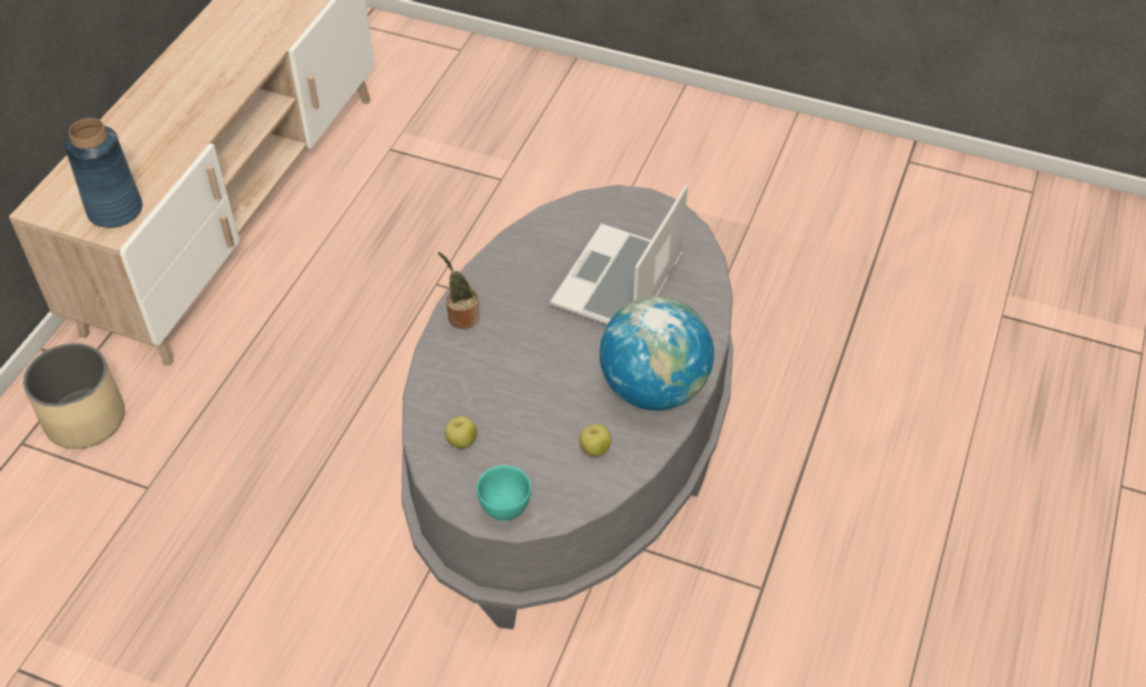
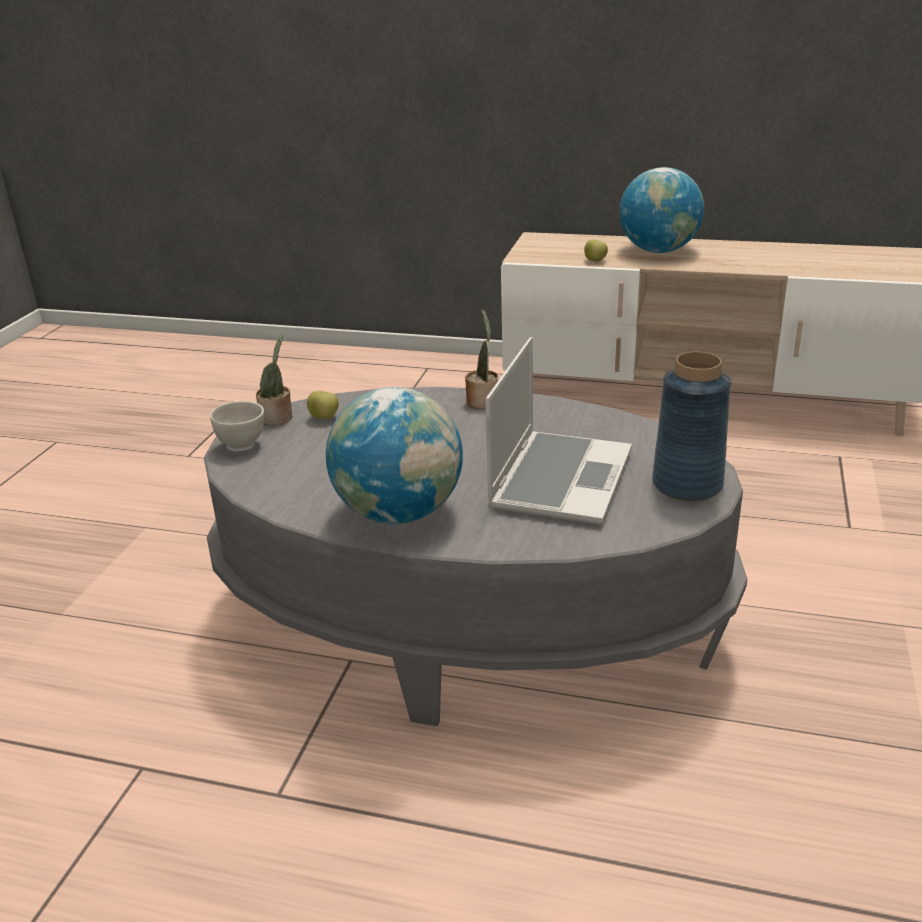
camera: 85 degrees right, 20 degrees down
(85, 420) = (452, 383): beige planter -> none
(115, 210) = (543, 254): blue vase -> blue vase (687, 484)
(160, 117) = (659, 250): none -> globe
(452, 480) = (278, 418): none -> potted plant
(505, 508) = (242, 445): turquoise bowl -> white bowl
(595, 449) = (312, 484): apple -> apple (595, 261)
(619, 284) = (559, 478): laptop -> laptop turned 90 degrees clockwise

